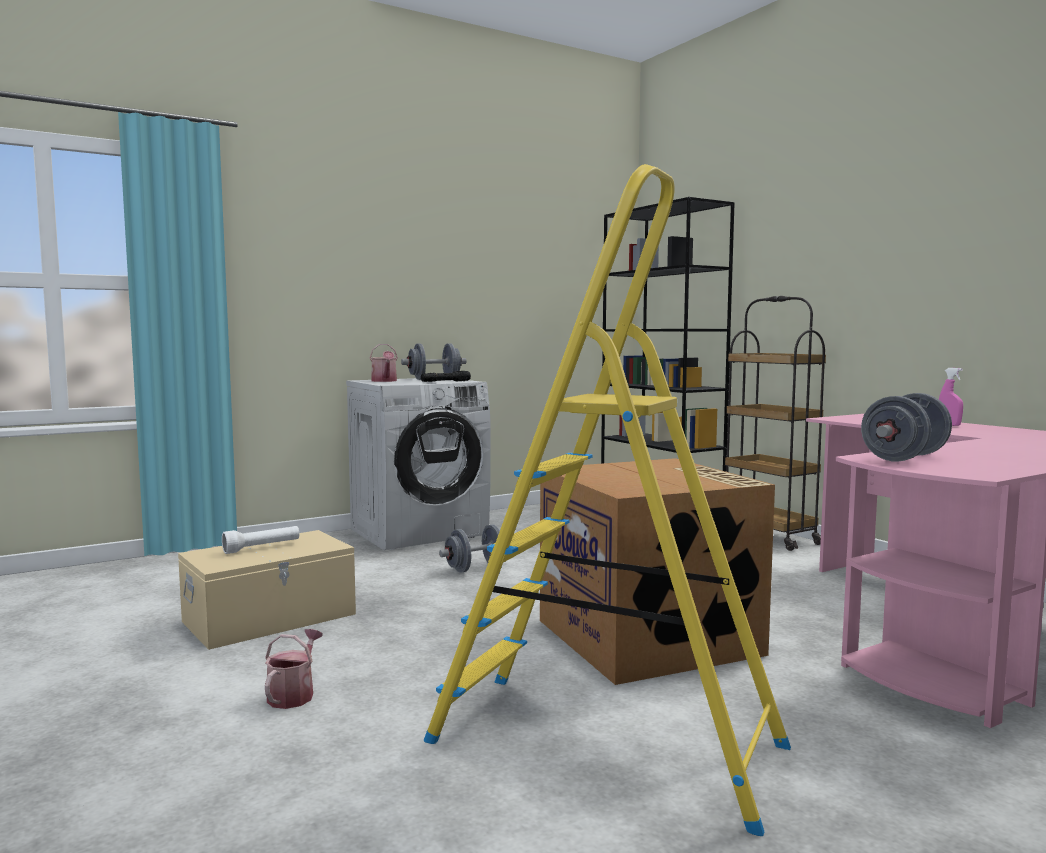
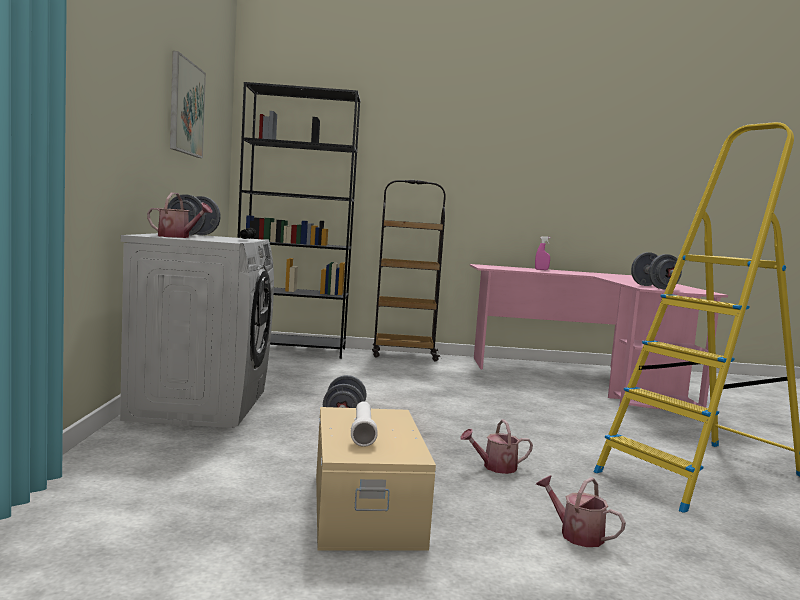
camera: 60 degrees left, 0 degrees up
(435, 638) = (495, 467): none -> watering can
(494, 260) = (186, 108): none -> picture
(651, 637) = (551, 423): cardboard box -> none

